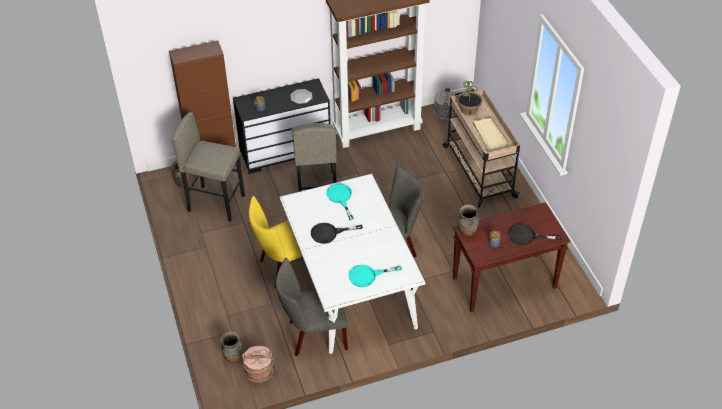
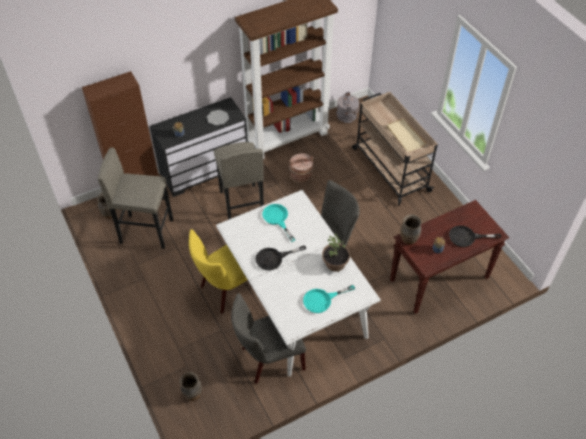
camera: 10 degrees left, 5 degrees up
(259, 372) = (222, 407): brown bucket -> brown bucket (301, 175)
(469, 109) = (379, 113): potted plant -> potted plant (335, 263)

